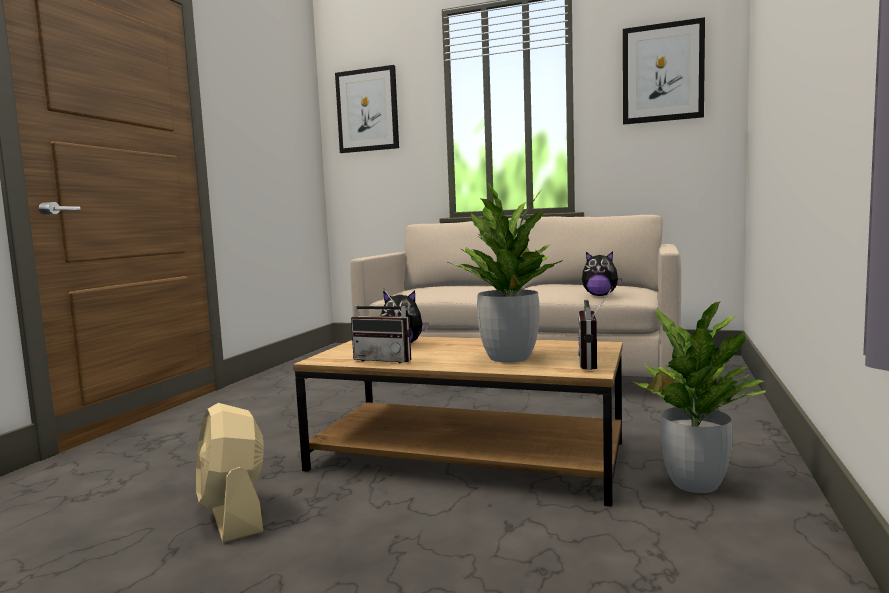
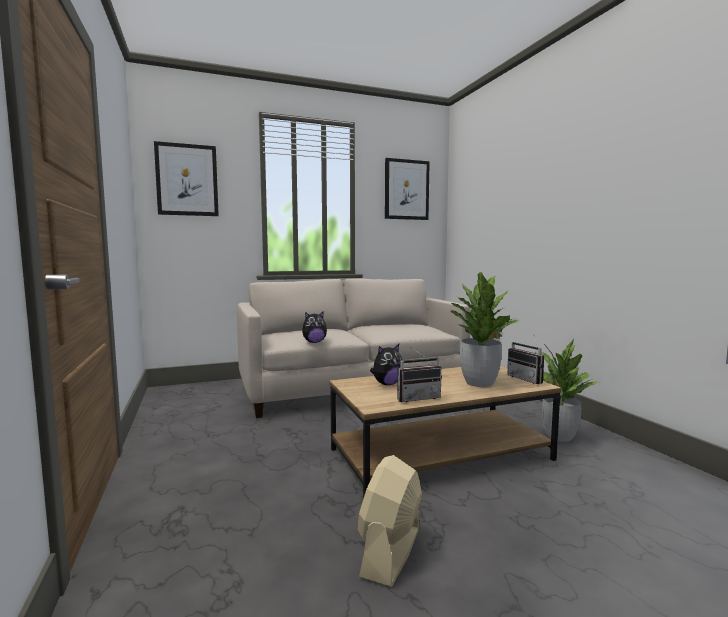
camera: 40 degrees left, 0 degrees up
(233, 514) = (391, 551): beige fan -> beige fan turned 90 degrees clockwise
(600, 295) = (424, 333): plush toy -> plush toy (314, 342)

